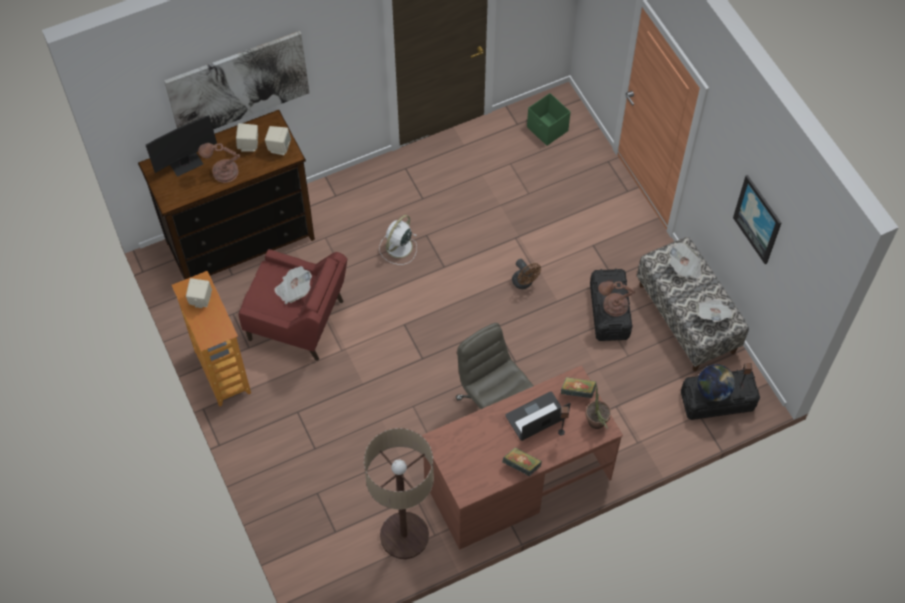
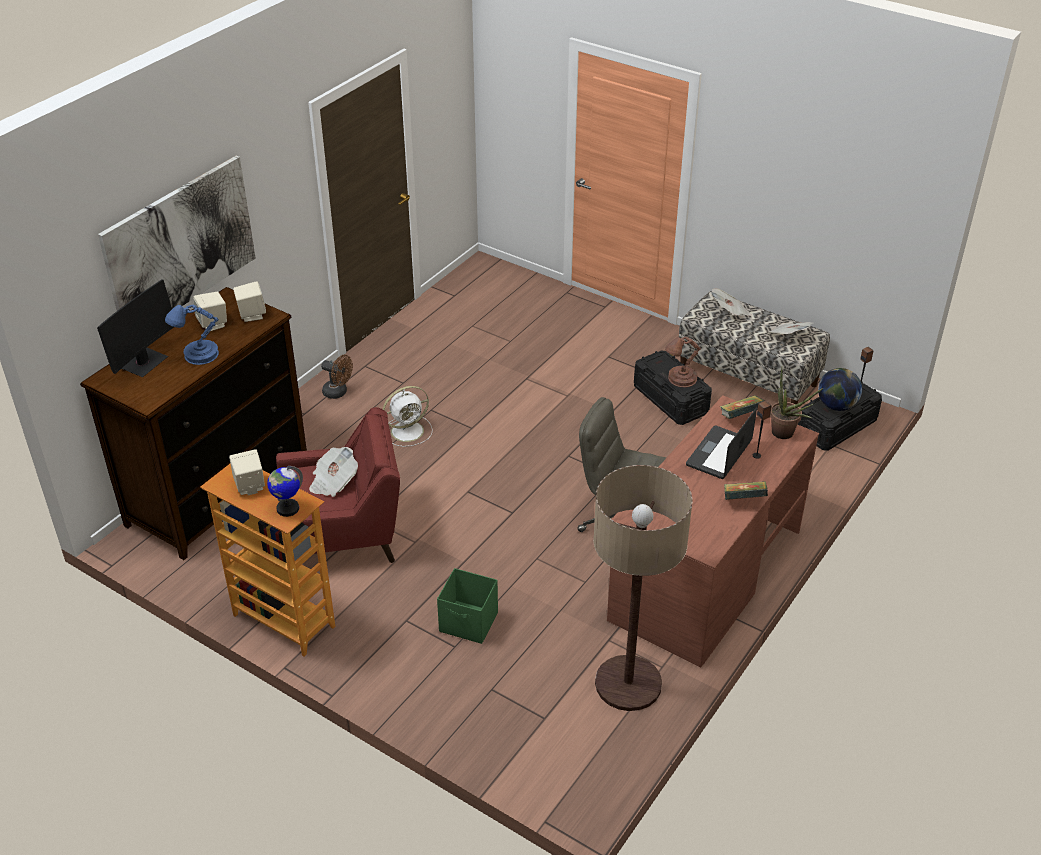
camera: 30 degrees left, 20 degrees down
(212, 331) = (287, 508): none -> globe
(223, 172) = (198, 355): brown table lamp -> blue table lamp
(398, 247) = (408, 430): white fan -> white fan turned 120 degrees counterclockwise
(524, 283) = (566, 409): brown fan -> brown fan (338, 392)
(547, 129) = (488, 289): green storage box -> green storage box (469, 623)
(758, 219) = (813, 182): picture -> none

